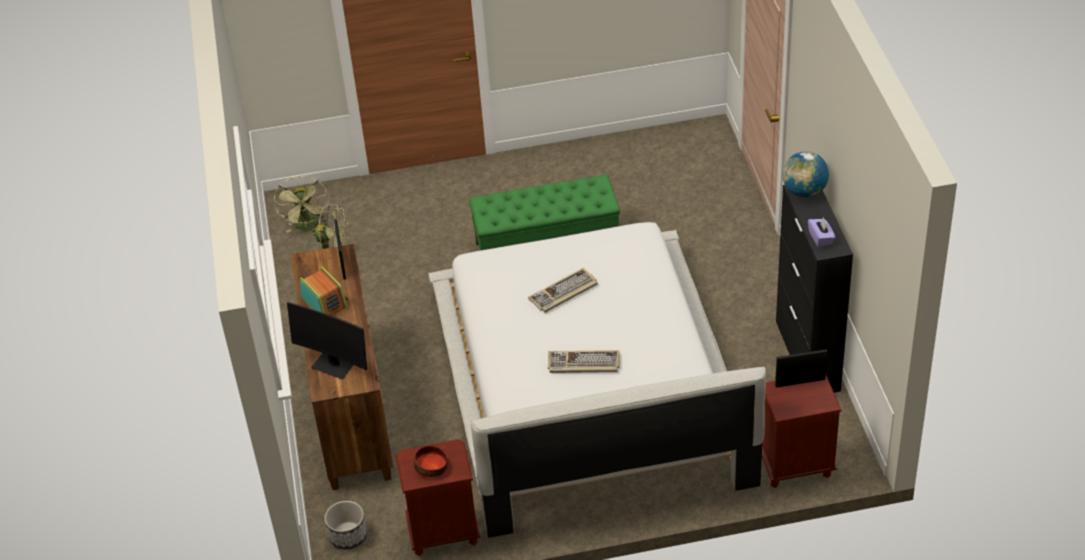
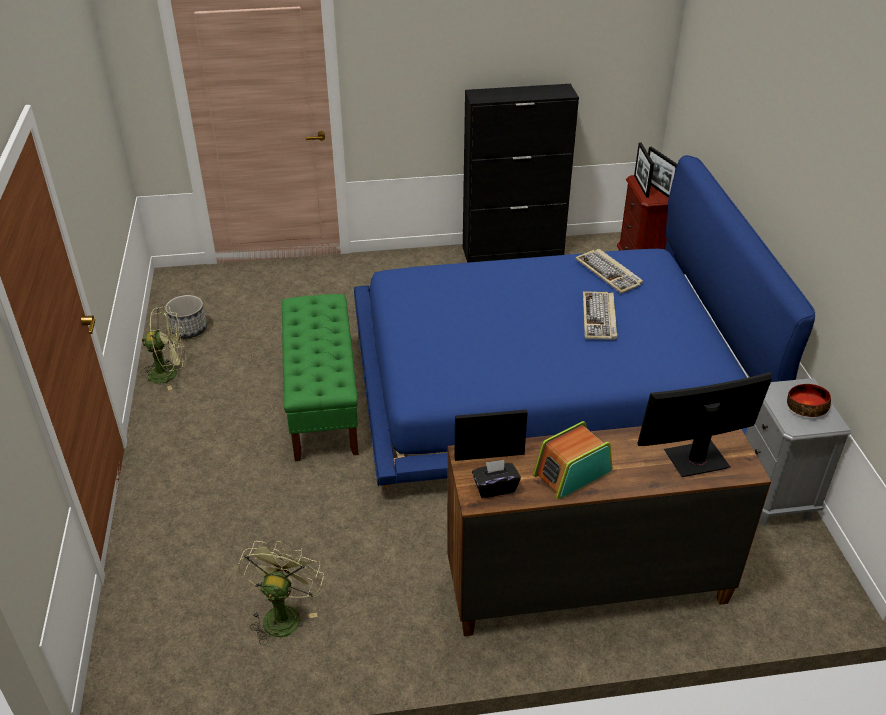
camera: 90 degrees left, 5 degrees down
(308, 227) = (196, 650): green fan -> green fan (169, 373)
(313, 267) = (495, 487): none -> black tissue box
(335, 364) = (696, 459): monitor -> monitor turned 135 degrees counterclockwise
(347, 536) = (798, 585): planter -> planter (189, 330)
(443, 532) = (772, 496): brown nightstand -> grey nightstand
(563, 293) = (488, 327): keyboard -> keyboard (609, 273)
(588, 387) = (548, 380): white bed -> blue bed
(795, 396) = (658, 189): none -> picture frame
(804, 191) = (482, 95): globe -> none
(821, 238) = (549, 93): purple tissue box -> none

